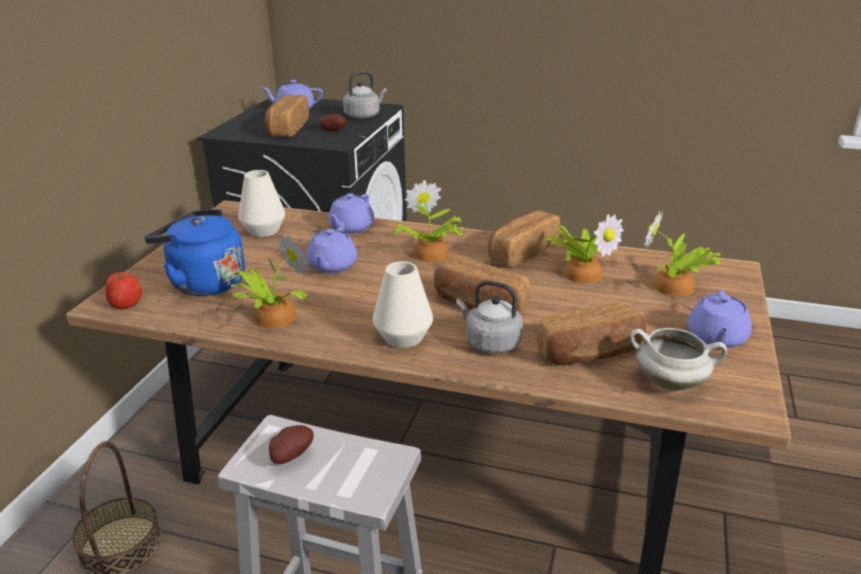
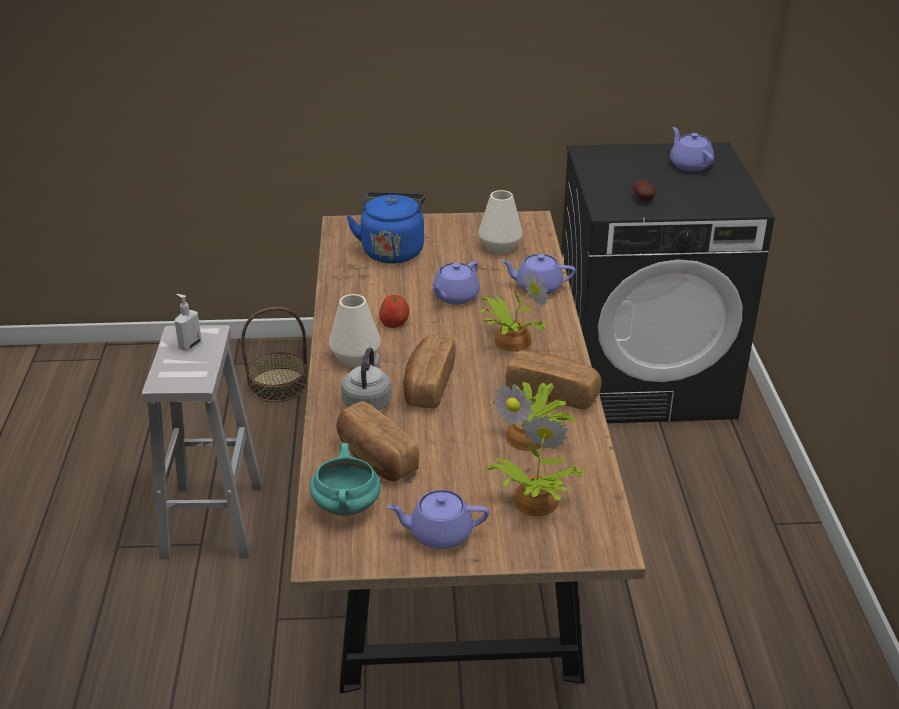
camera: 70 degrees right, 5 degrees up
(126, 303) = (347, 231): apple -> apple (394, 322)
(271, 317) = (357, 293): potted plant -> none
(287, 129) = (626, 177): bread -> none
(290, 456) = (189, 345): potato -> soap dispenser
(332, 266) = (455, 297): purple teapot -> purple teapot turned 45 degrees counterclockwise
(364, 116) = (708, 203): grey kettle -> none
(671, 382) = (347, 507): white cooking pot -> turquoise cooking pot

